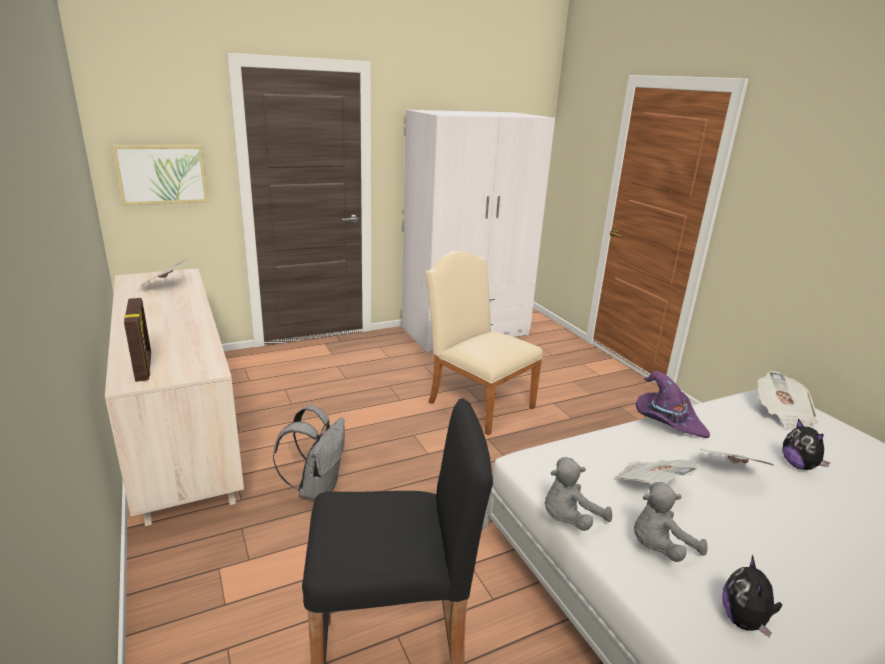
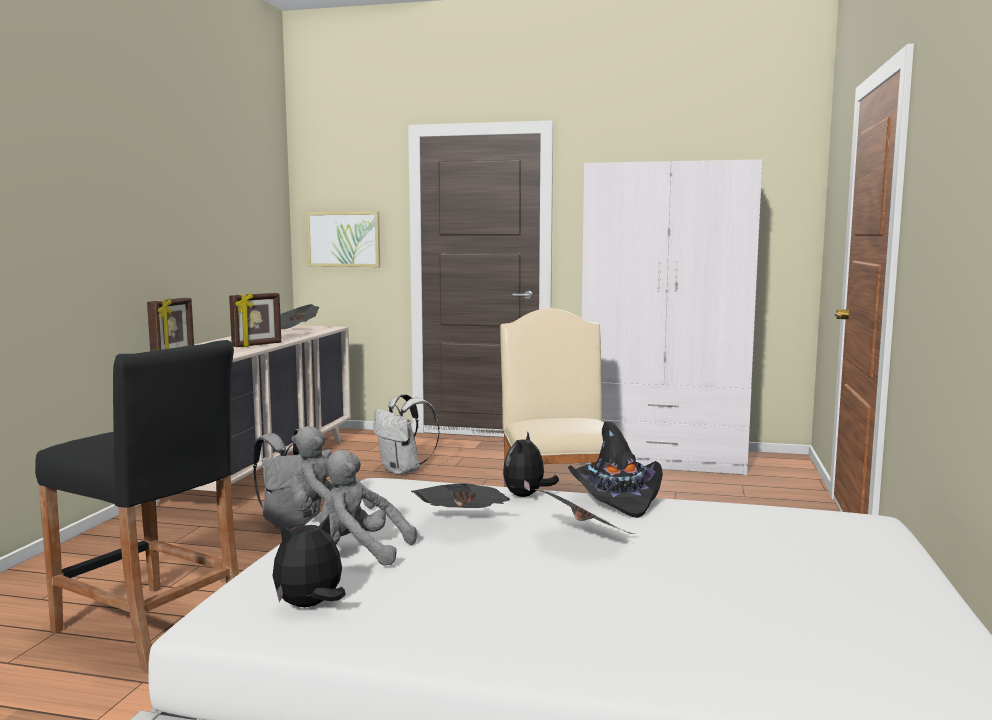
camera: 40 degrees right, 15 degrees down
(191, 324) = (257, 345): none -> picture frame
(315, 396) = (403, 471): none -> white backpack
(667, 421) = (617, 497): purple hat -> black hat
(782, 415) = (823, 533): newspaper -> none
(799, 465) = (708, 563): plush toy -> plush toy (526, 496)

